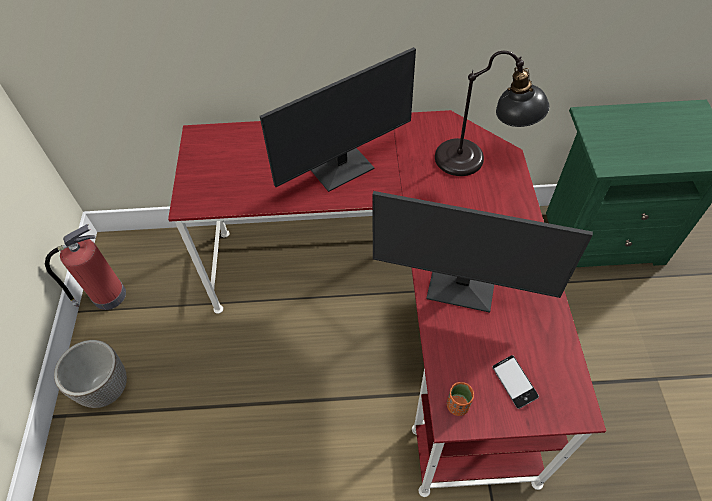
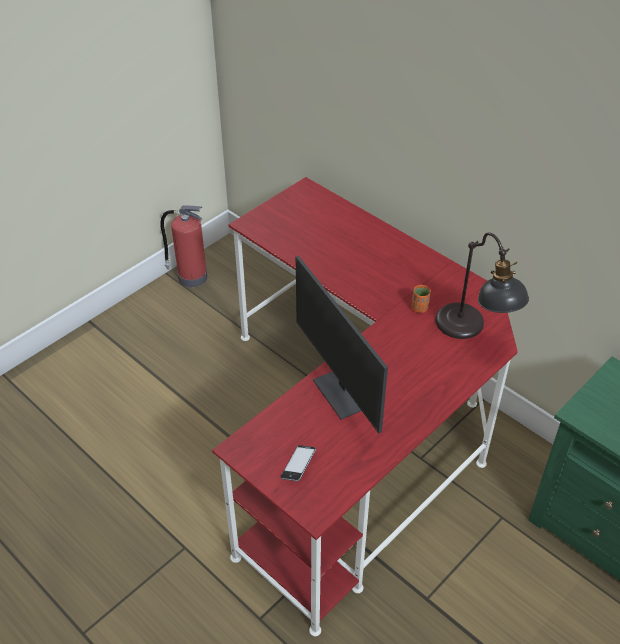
camera: 45 degrees right, 10 degrees down
(106, 388) = (131, 329): planter -> none
(341, 167) = (368, 269): monitor -> none
(457, 405) = (249, 445): orange cup -> orange cup (419, 308)

